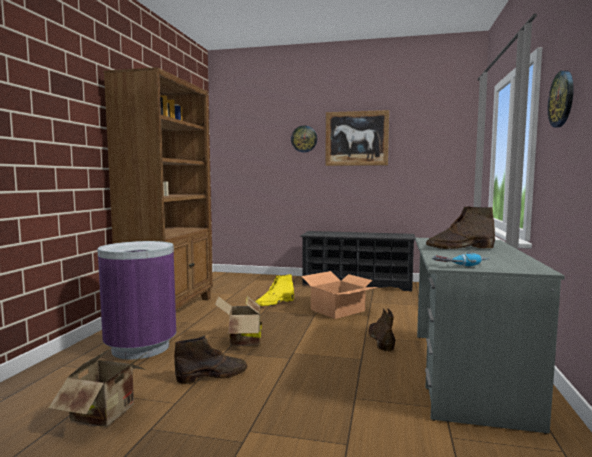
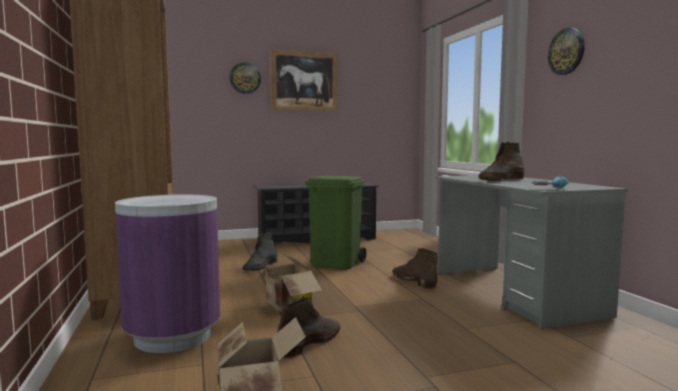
camera: 30 degrees left, 0 degrees up
(274, 303) = (260, 267): yellow boot -> black boot
(338, 310) = (336, 263): cardboard box -> green trash can

